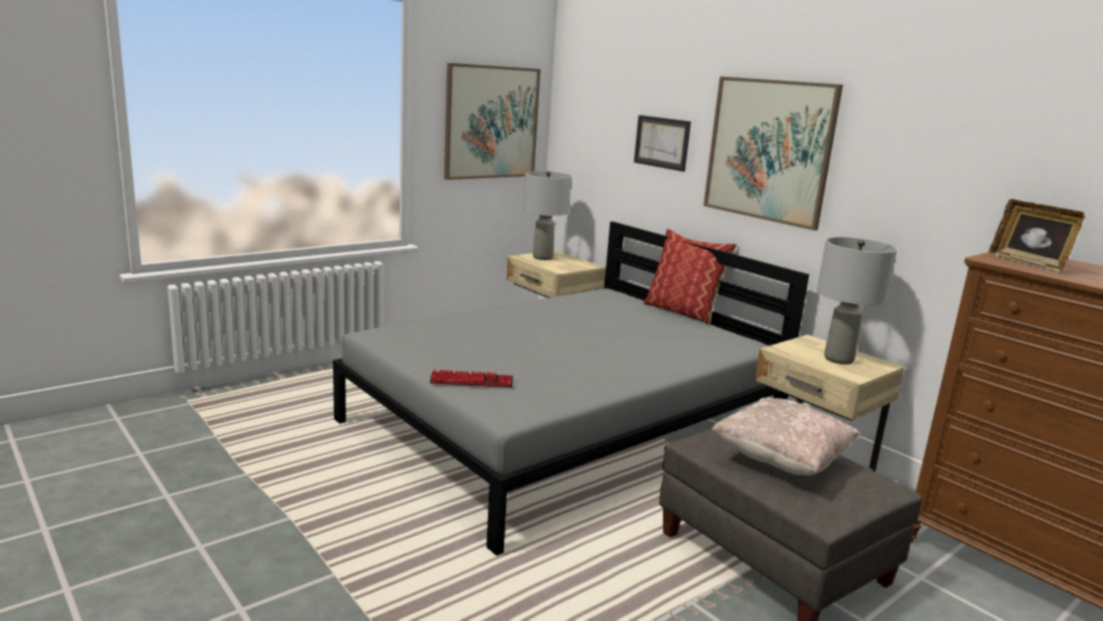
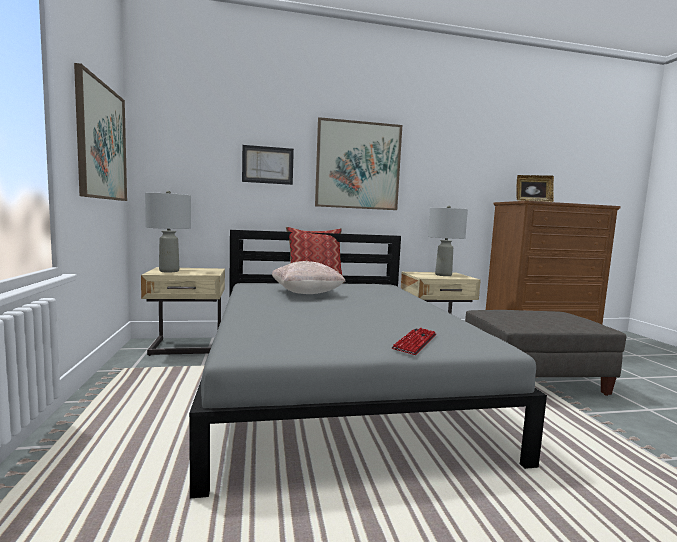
camera: 60 degrees left, 10 degrees down
(780, 461) = (538, 318): beige pillow -> beige pillow (306, 294)

